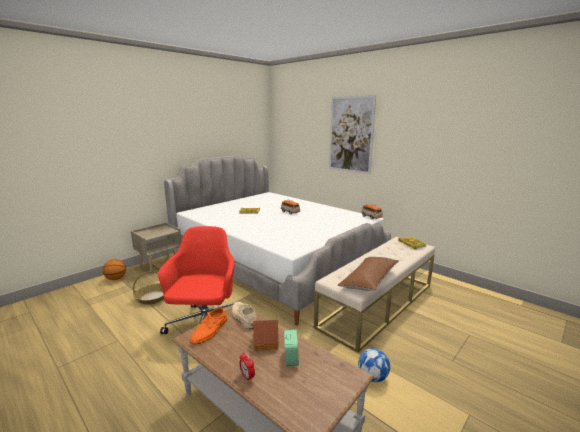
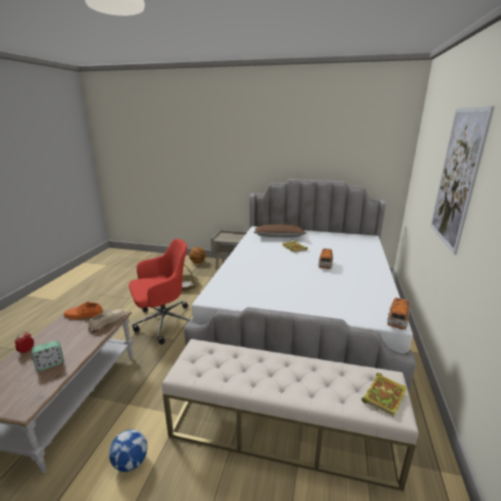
camera: 60 degrees right, 5 degrees up
(266, 341) = (73, 344): toy house -> none
(369, 280) = (214, 376): brown pillow -> brown pillow (279, 236)

